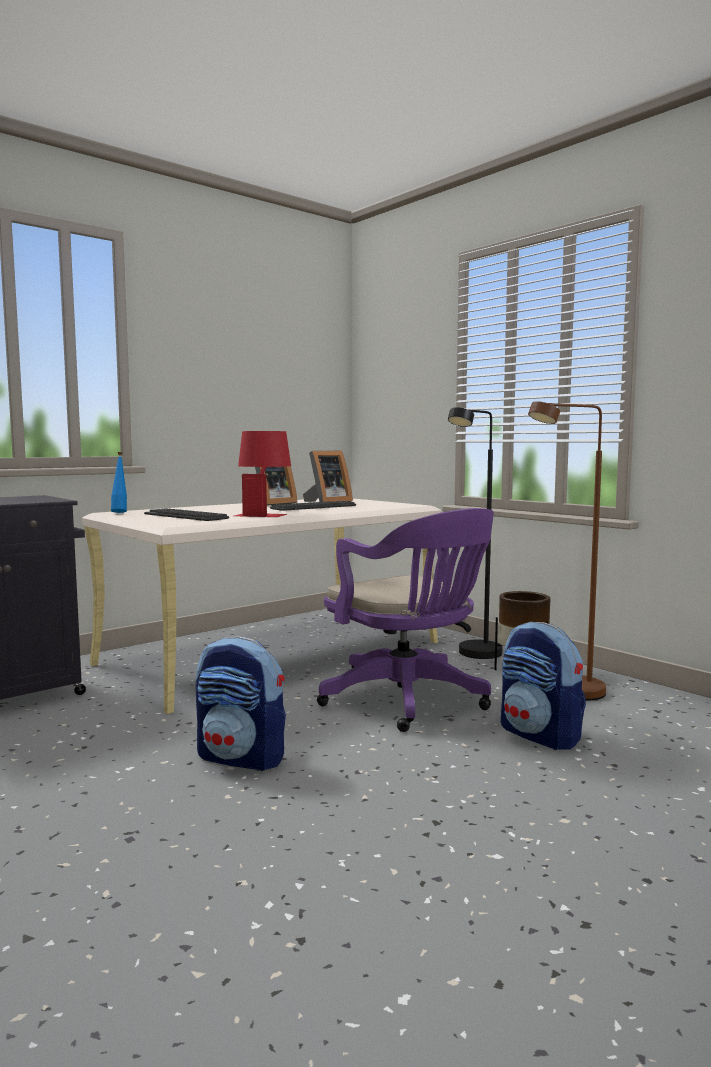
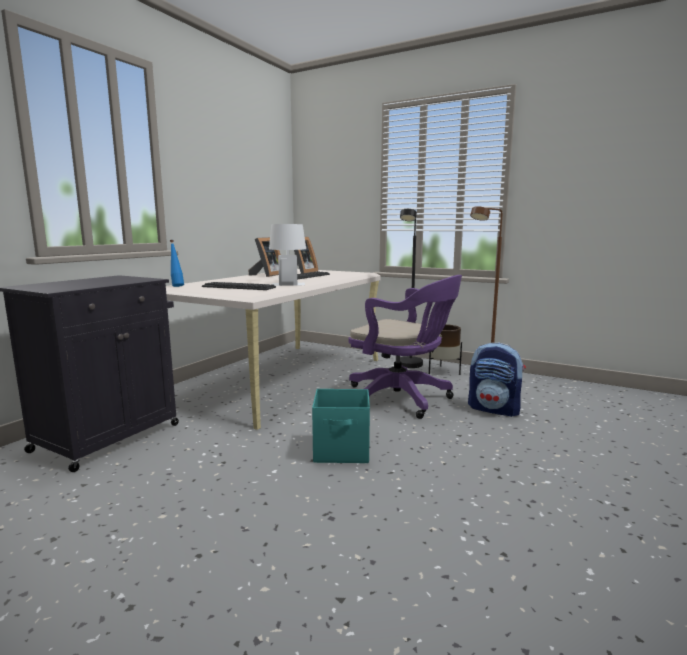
camera: 20 degrees left, 5 degrees up
(242, 758) = (342, 451): backpack -> turquoise storage box
(264, 514) = (288, 283): red table lamp -> white table lamp

